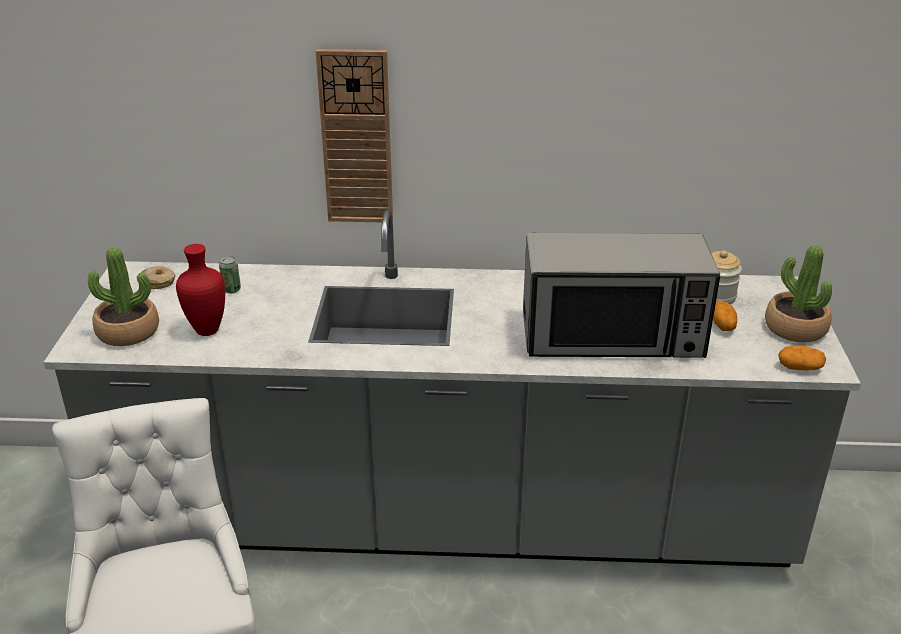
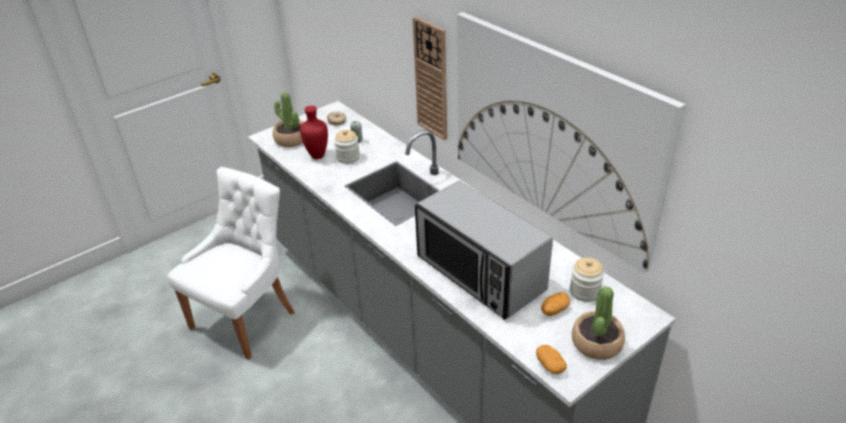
camera: 50 degrees right, 5 degrees up
(254, 312) = (348, 157): none -> jar
(602, 131) = (552, 135): none -> picture

